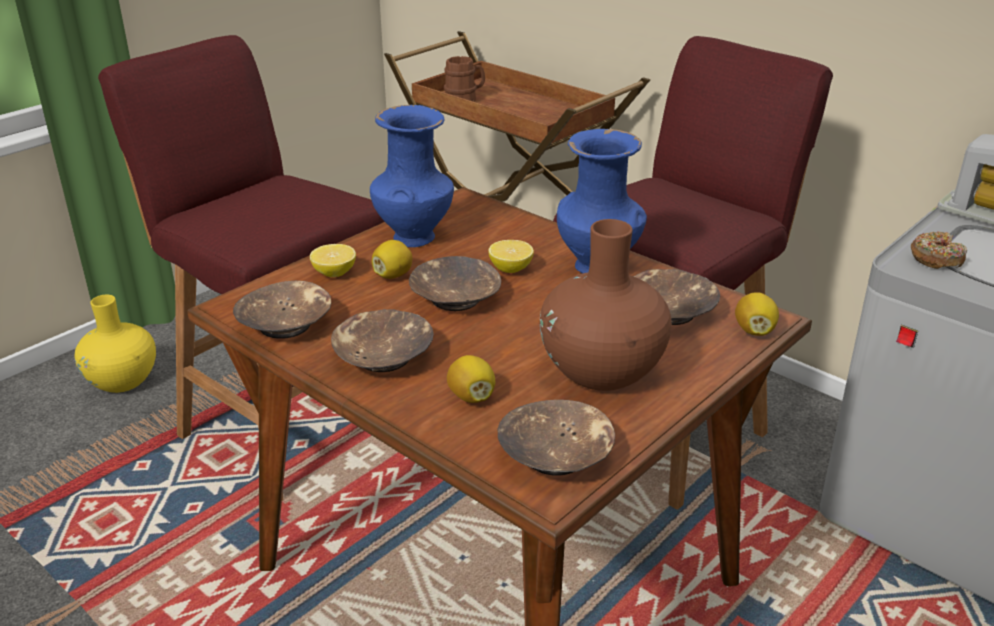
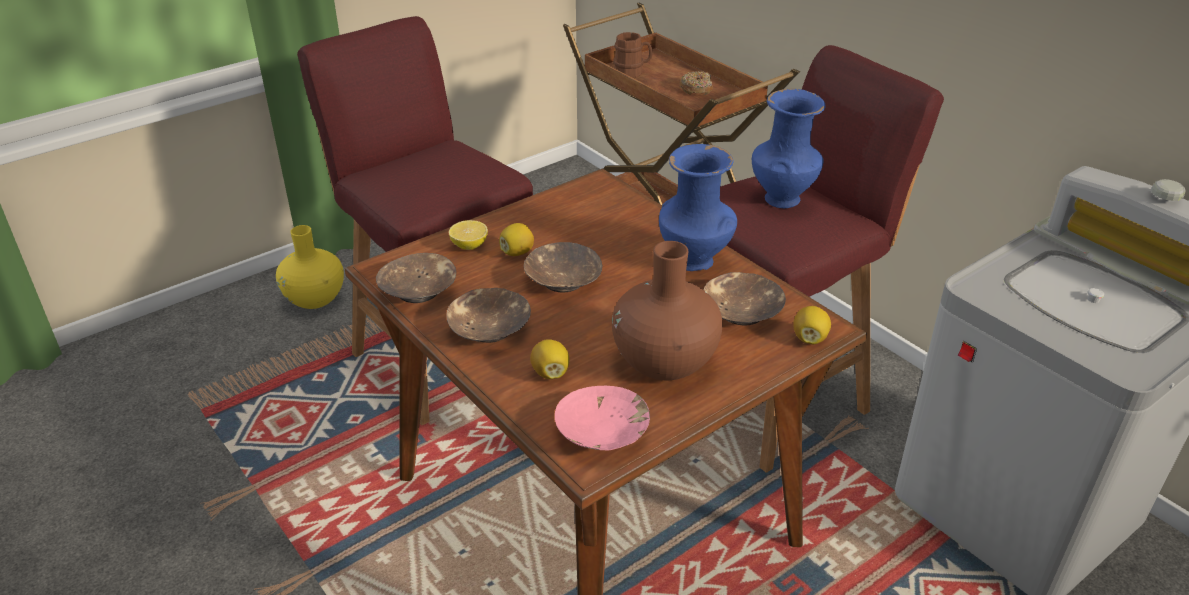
camera: 10 degrees right, 5 degrees up
(414, 236) = (545, 216): blue vase -> blue vase (782, 198)
(510, 269) = (618, 256): lemon -> none
(556, 456) = (602, 433): brown bowl -> pink bowl
(935, 258) = (1007, 283): donut -> donut (696, 89)

